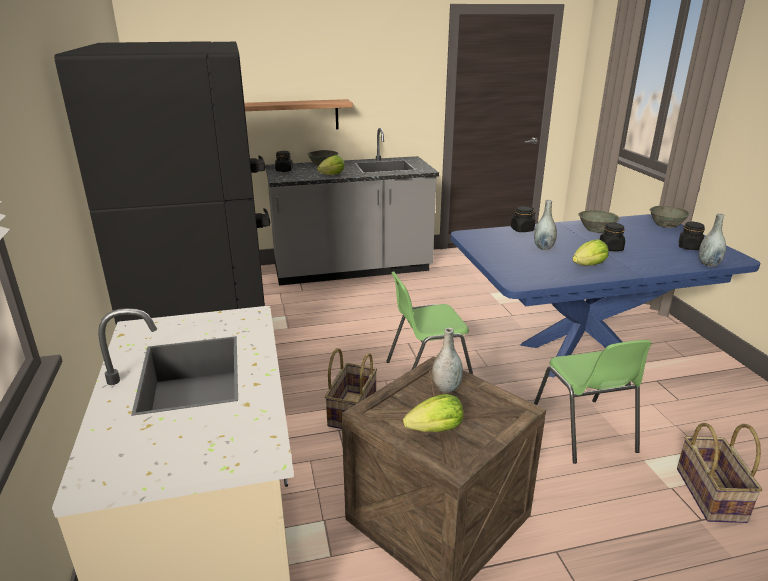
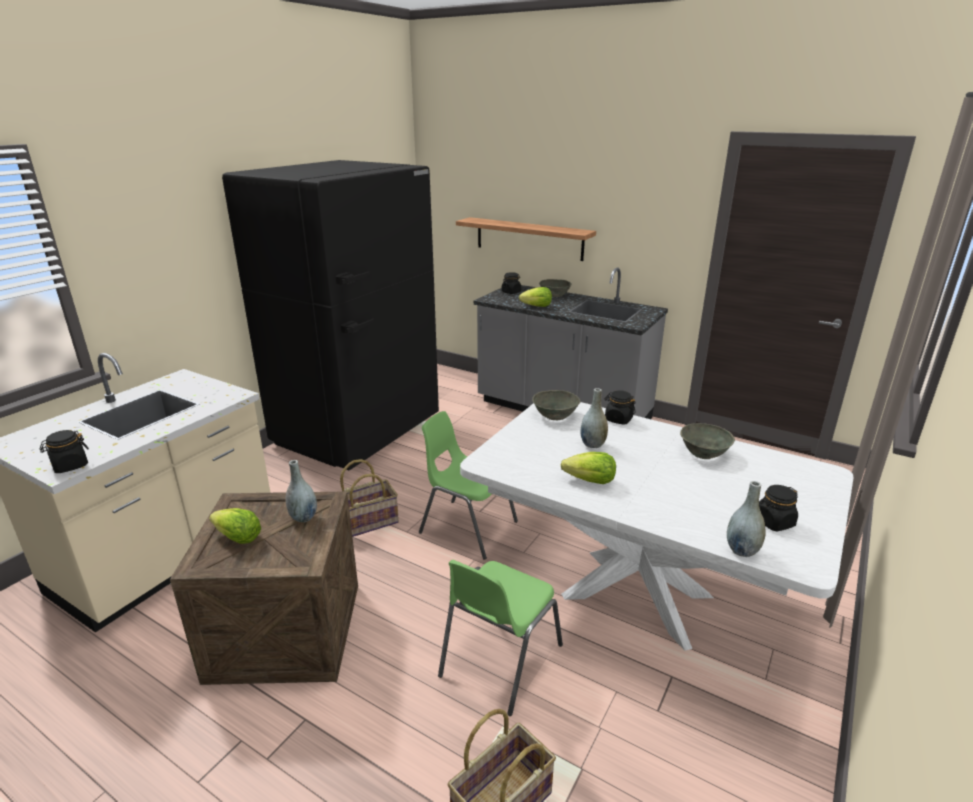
camera: 45 degrees right, 0 degrees up
(578, 353) = (636, 595): blue dining table -> white dining table
(610, 248) = (664, 477): black jar -> black jar (70, 466)
(666, 225) = (820, 486): grey bowl -> grey bowl (555, 415)

